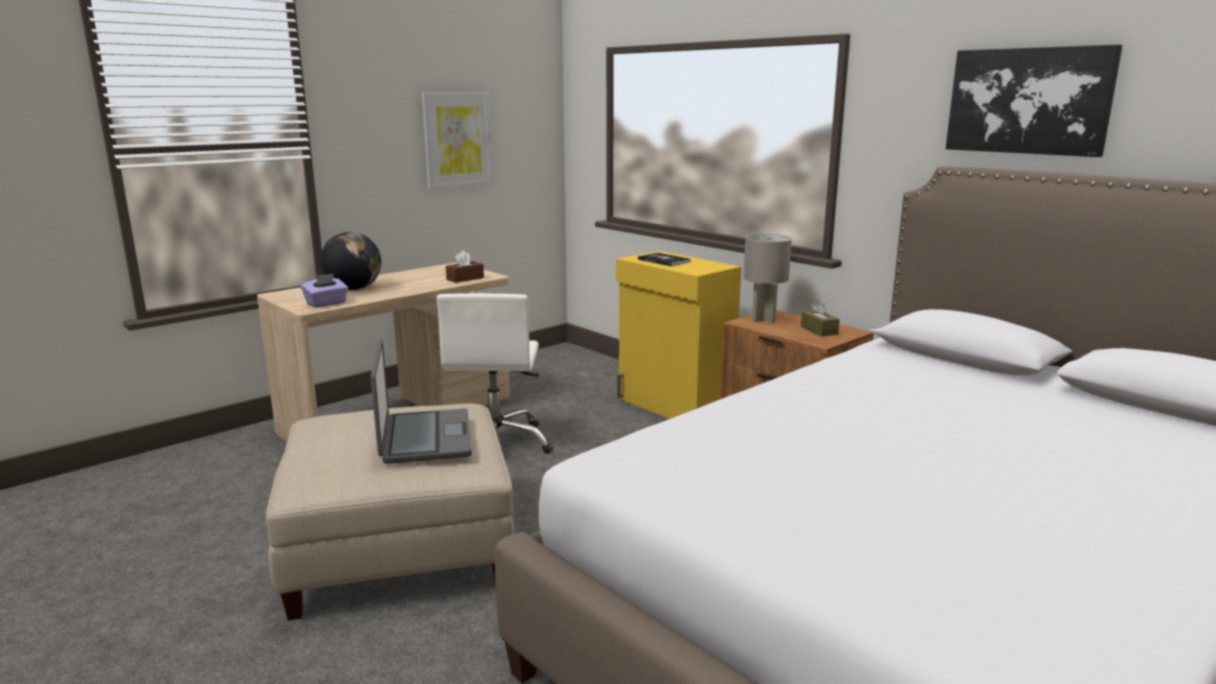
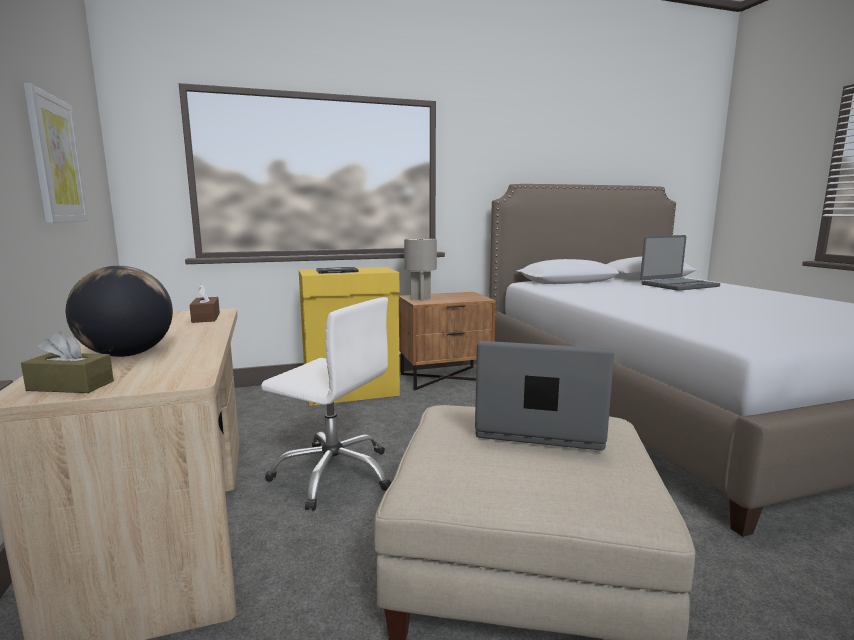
camera: 65 degrees left, 5 degrees down
(326, 303) = (178, 370): purple tissue box -> none
(819, 330) = (459, 296): brown tissue box -> brown tissue box (71, 386)
(1028, 101) = (539, 149): picture -> none
(1095, 430) = (678, 285): none -> laptop

